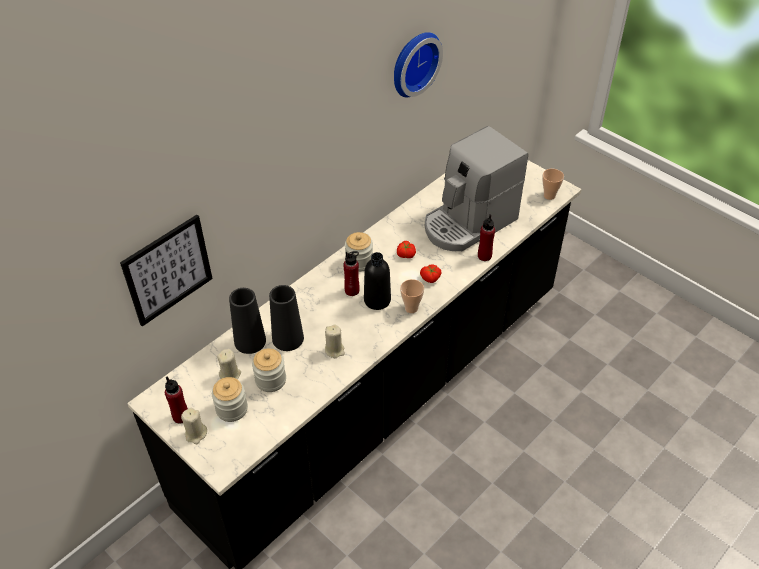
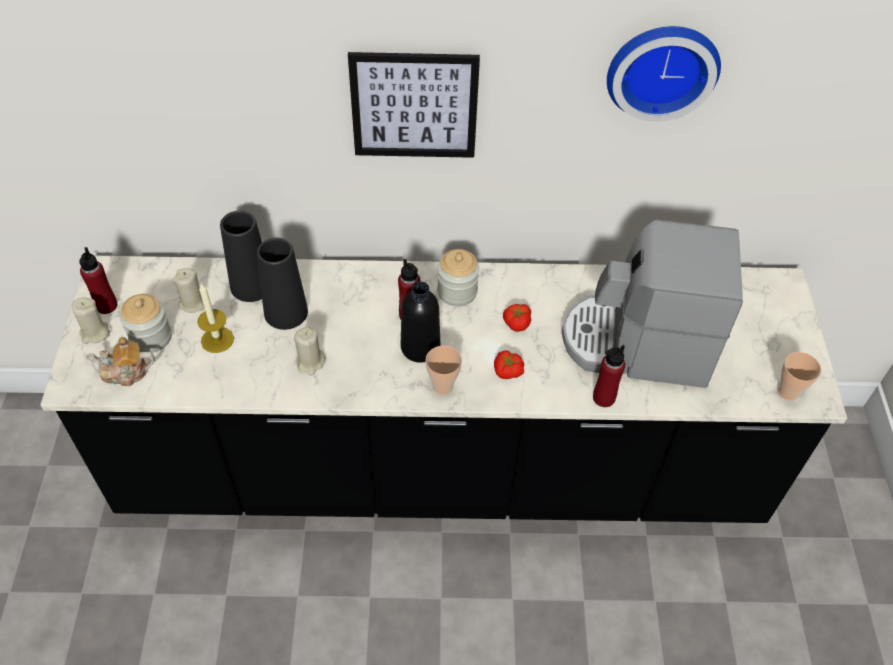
camera: 45 degrees right, 5 degrees up
(168, 270) = (161, 133): picture -> picture (414, 105)
(244, 436) = (125, 373): none -> teapot
(270, 380) = (217, 340): jar -> candle

